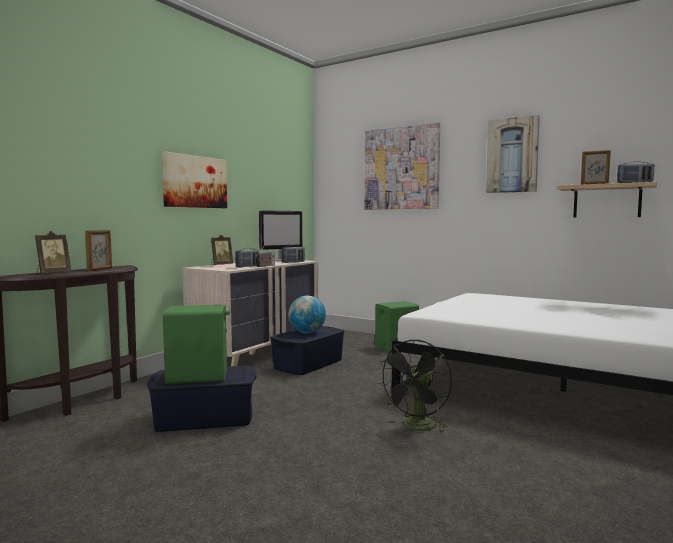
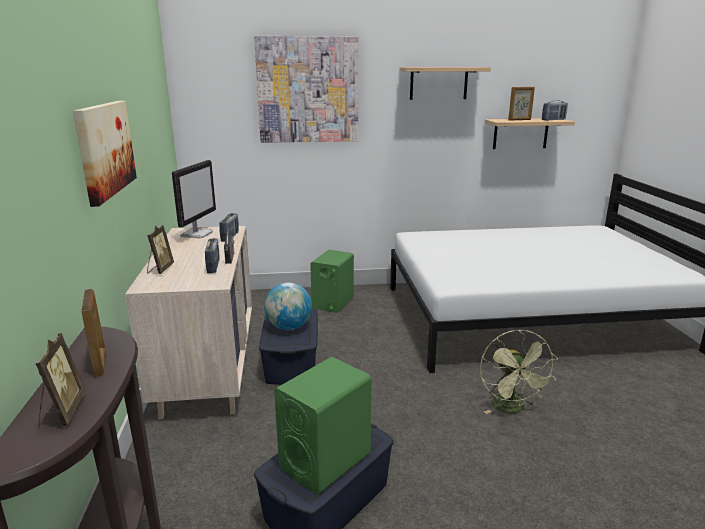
camera: 40 degrees left, 15 degrees up
(417, 428) = (512, 409): black fan -> green fan
(512, 155) = (438, 83): picture -> shelf

